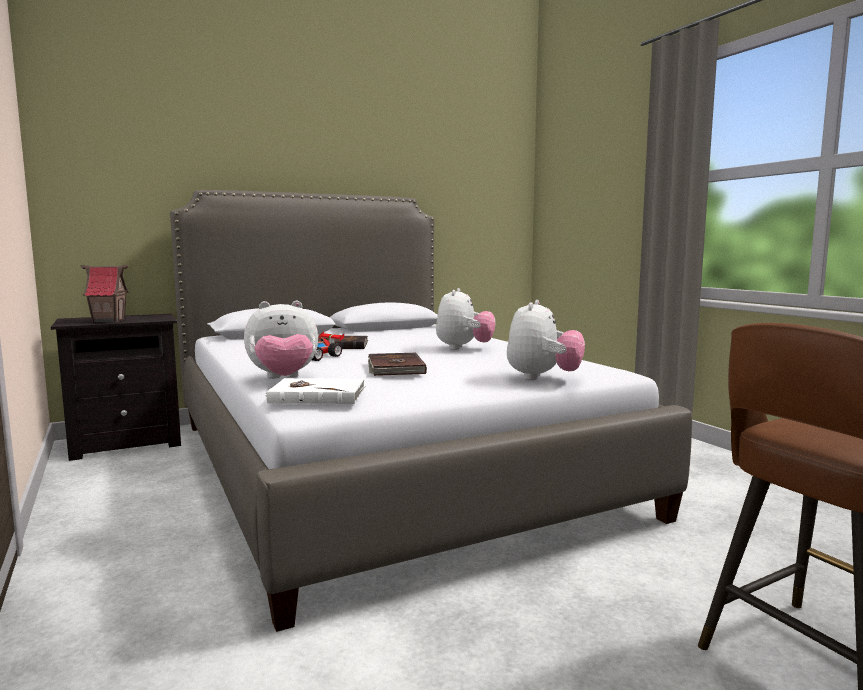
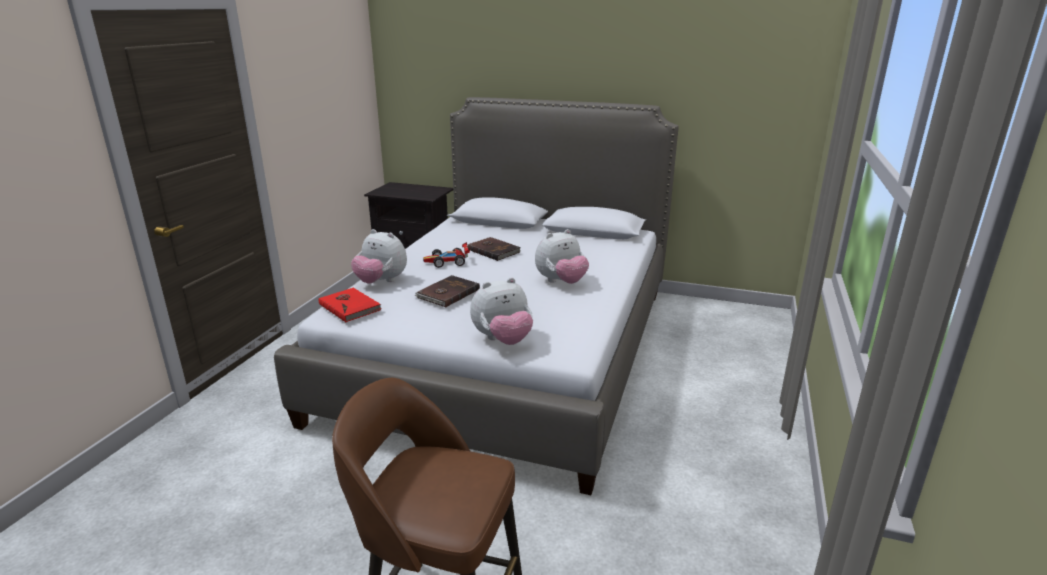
camera: 45 degrees right, 15 degrees up
(109, 321) = (401, 192): toy house -> none
(317, 395) = (350, 306): white book -> red book

